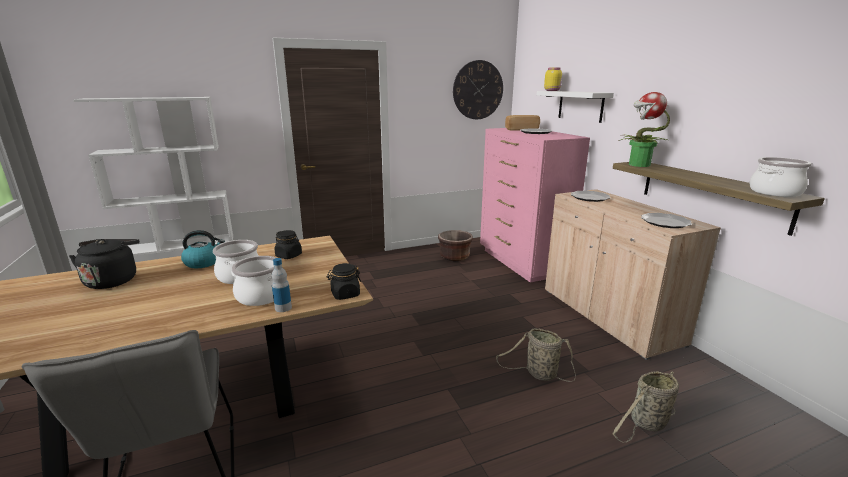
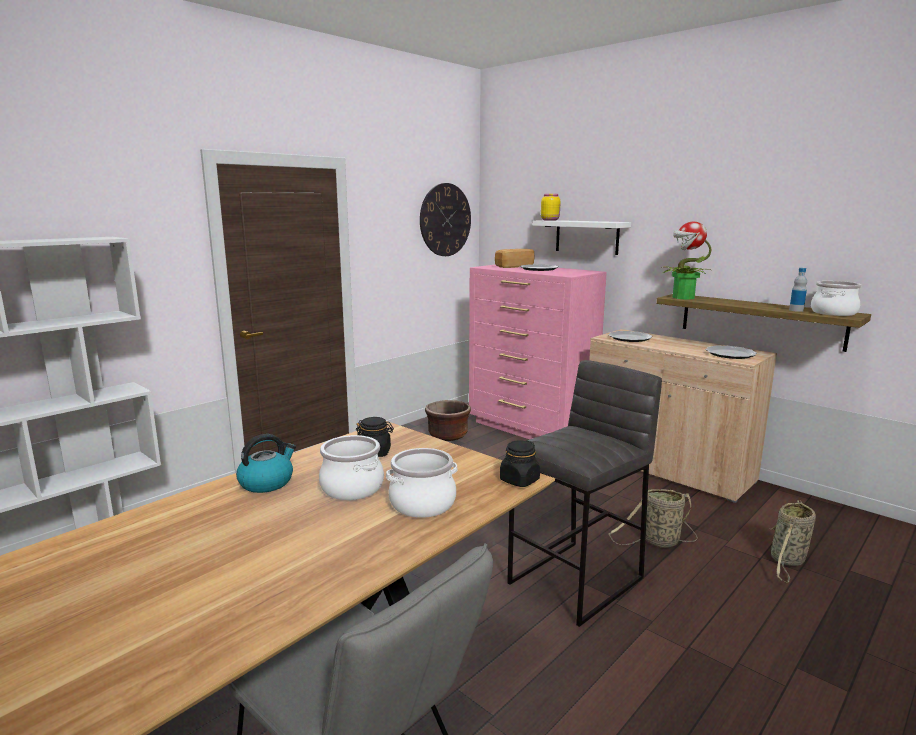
camera: 25 degrees left, 5 degrees down
(113, 280) = (161, 533): black kettle -> none
(283, 308) = (473, 510): bottle -> bottle (796, 310)
(444, 384) = (577, 580): none -> grey stool

